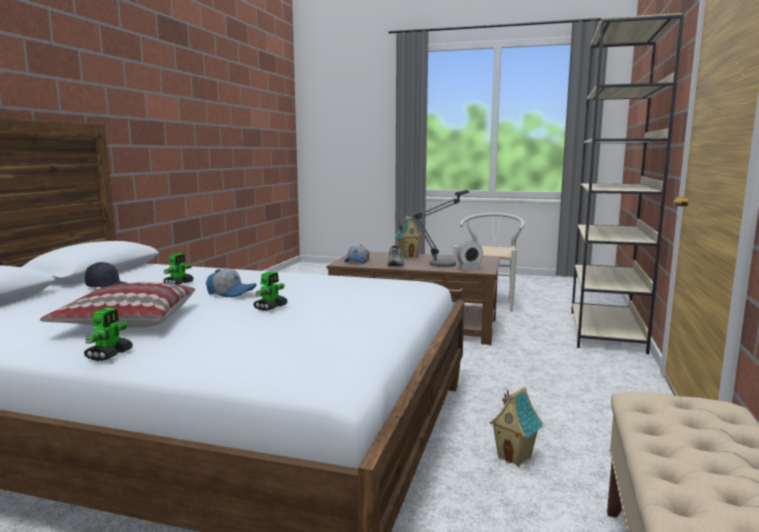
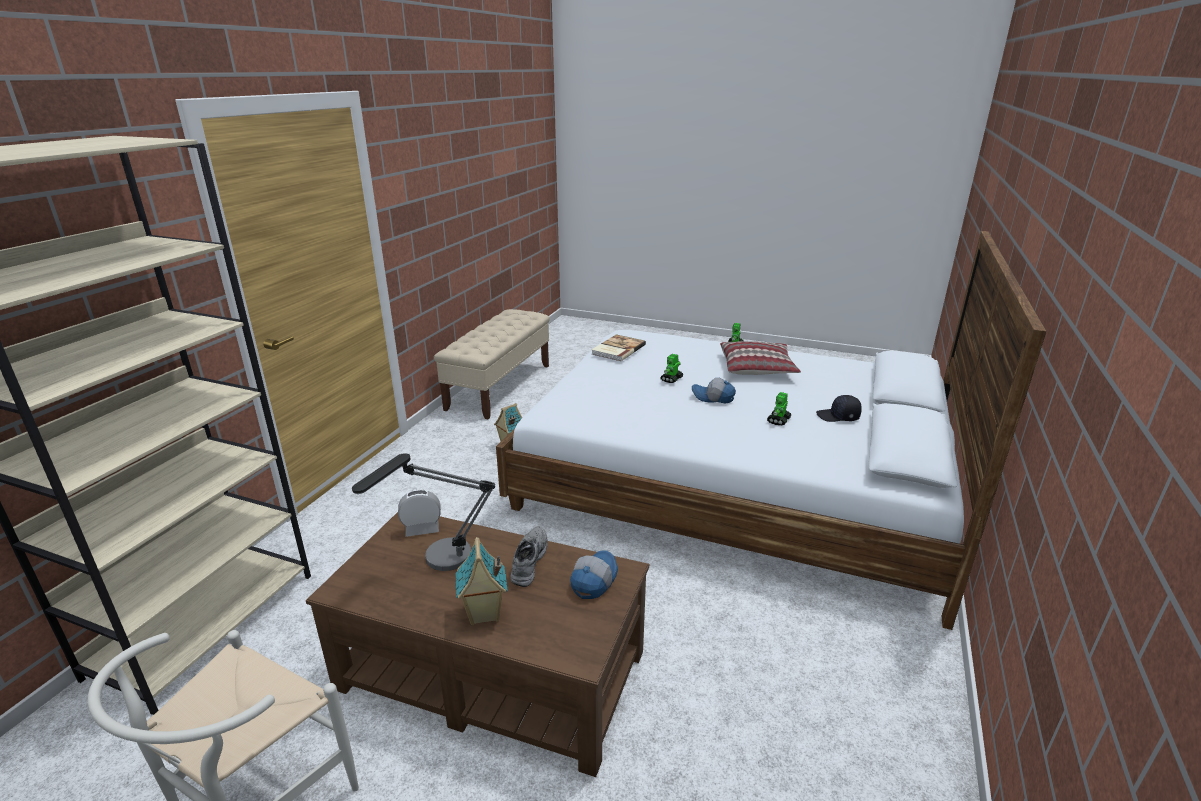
camera: 175 degrees left, 15 degrees up
(346, 333) = (617, 349): none -> book

